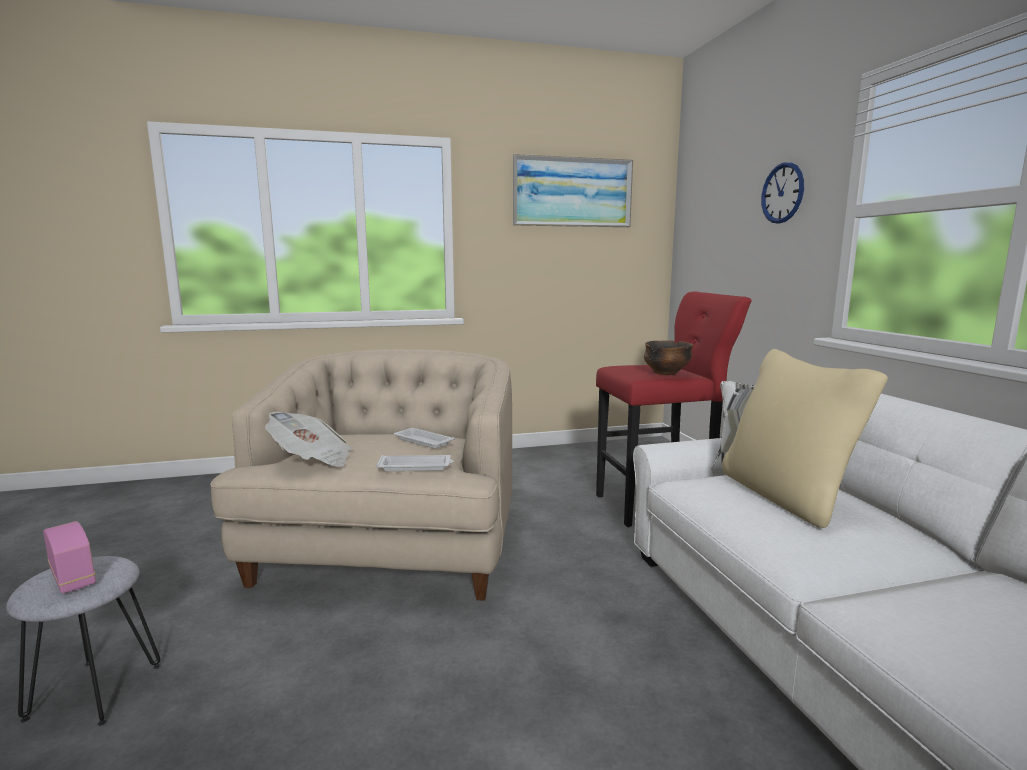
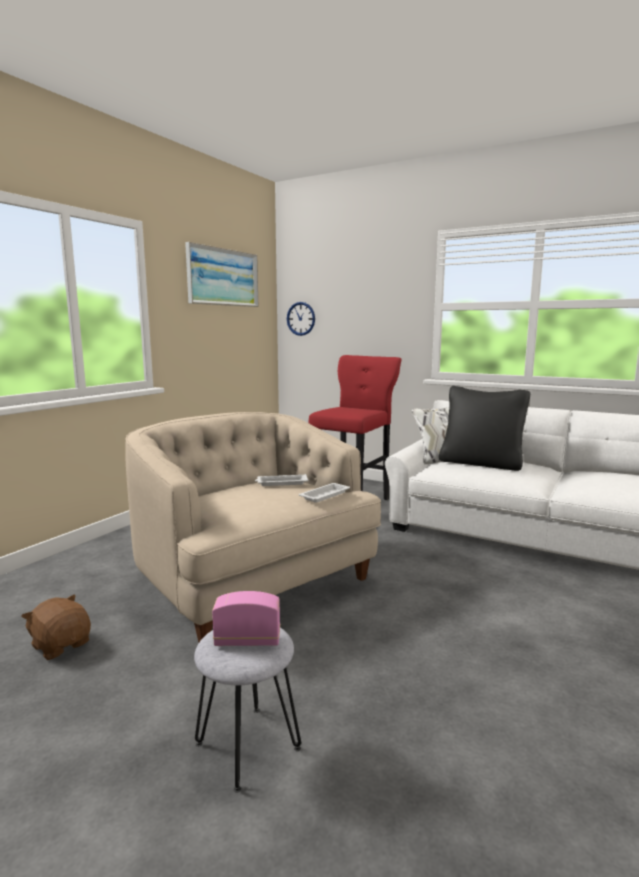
camera: 45 degrees left, 0 degrees up
(200, 535) = (61, 645): none -> brown plush toy
(312, 459) = (249, 511): newspaper -> none
(666, 373) = (364, 410): bowl -> none
(782, 193) = (384, 291): wall clock -> wall clock (301, 318)
(786, 496) = (481, 463): beige pillow -> black pillow

